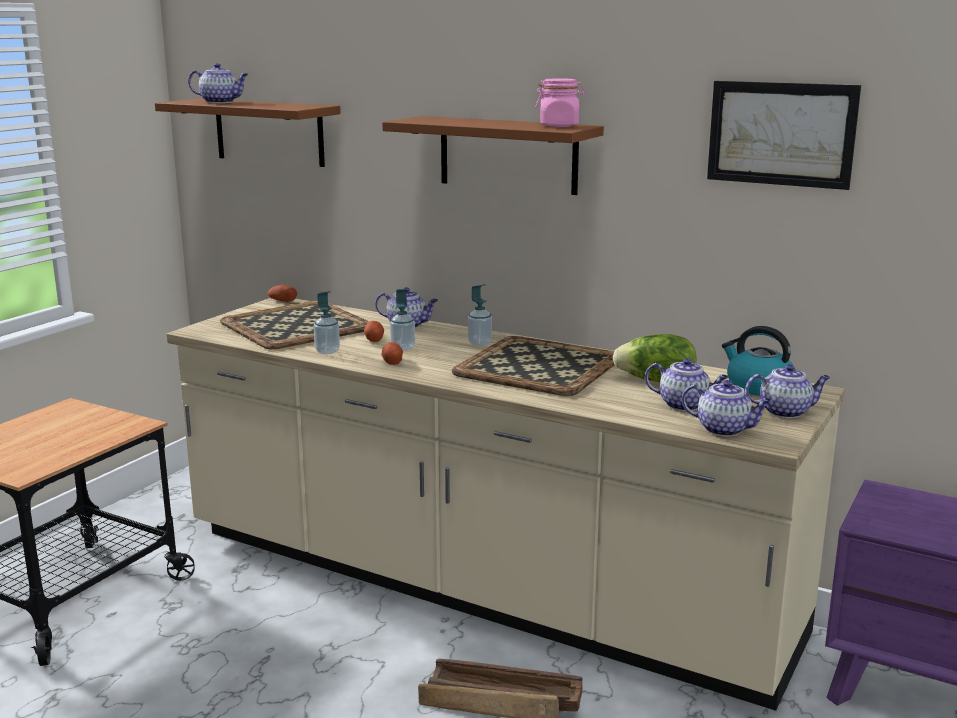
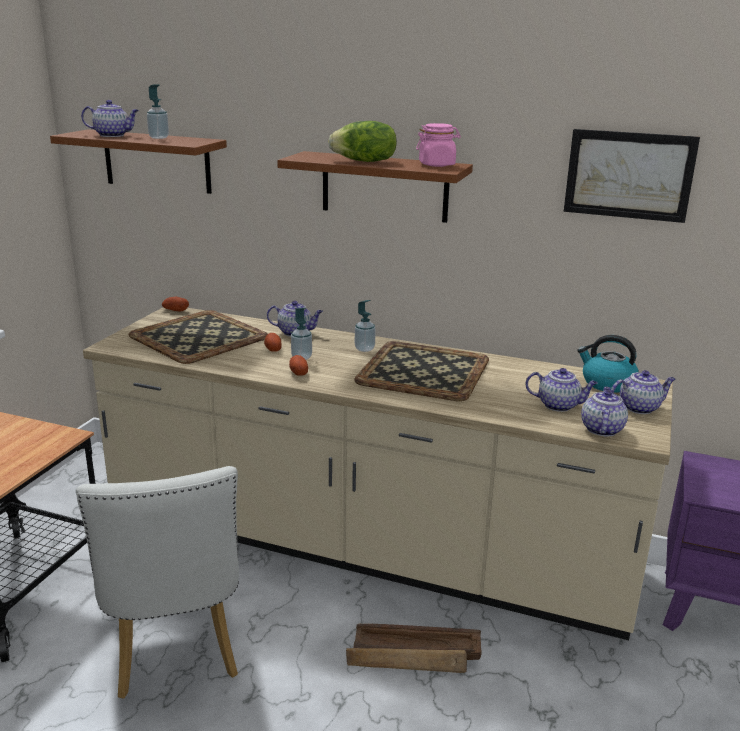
camera: 10 degrees left, 5 degrees up
(228, 672) = (175, 651): none -> white chair
(327, 351) = (237, 363): soap dispenser -> soap dispenser (159, 137)
(656, 380) = (525, 381): lettuce -> lettuce (365, 161)
(725, 429) = (601, 429): teapot -> teapot turned 90 degrees counterclockwise

